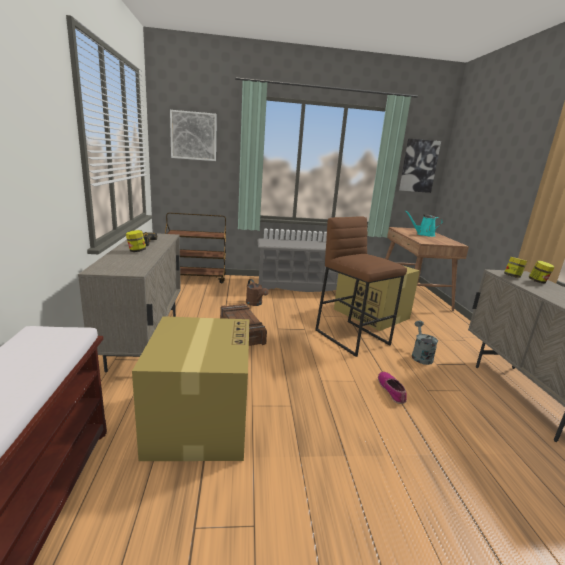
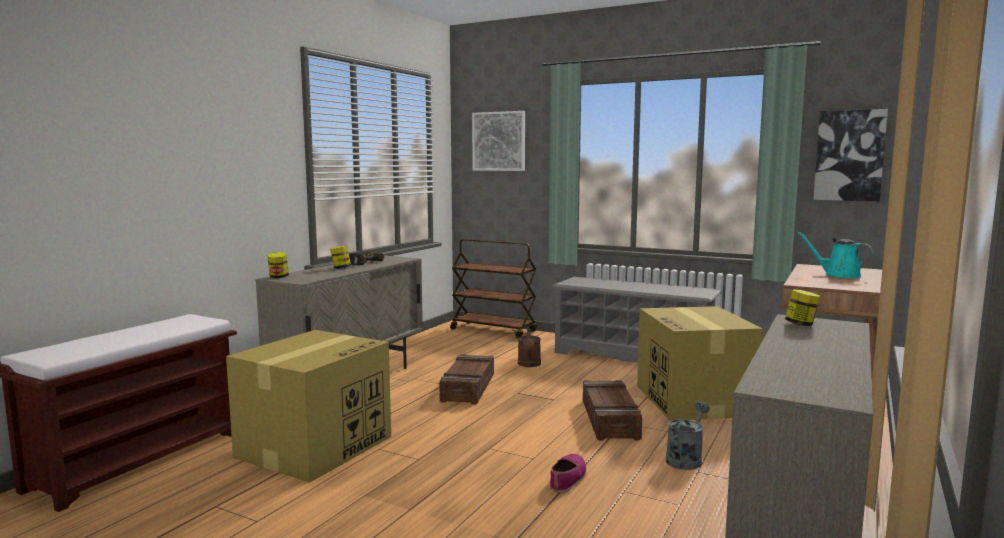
camera: 35 degrees right, 10 degrees down
(352, 337) = (610, 419): brown stool -> crate
(538, 281) = (833, 333): jar -> jar (278, 277)

